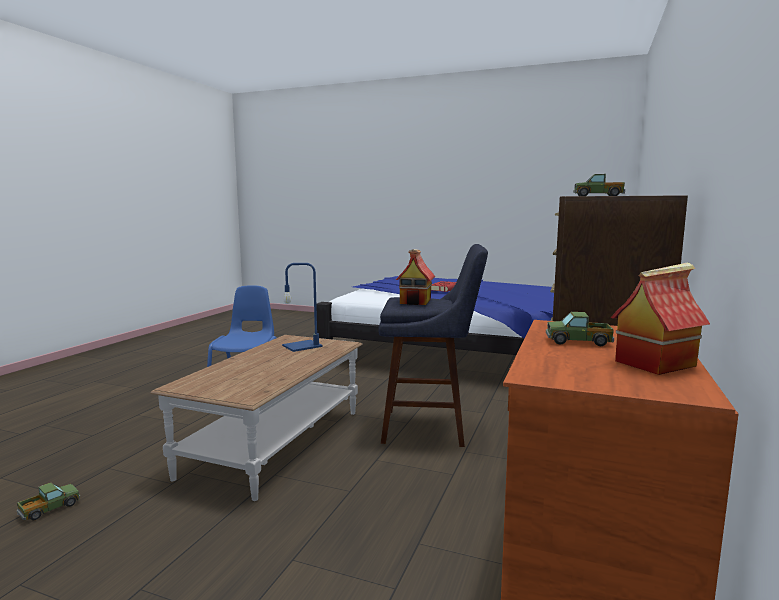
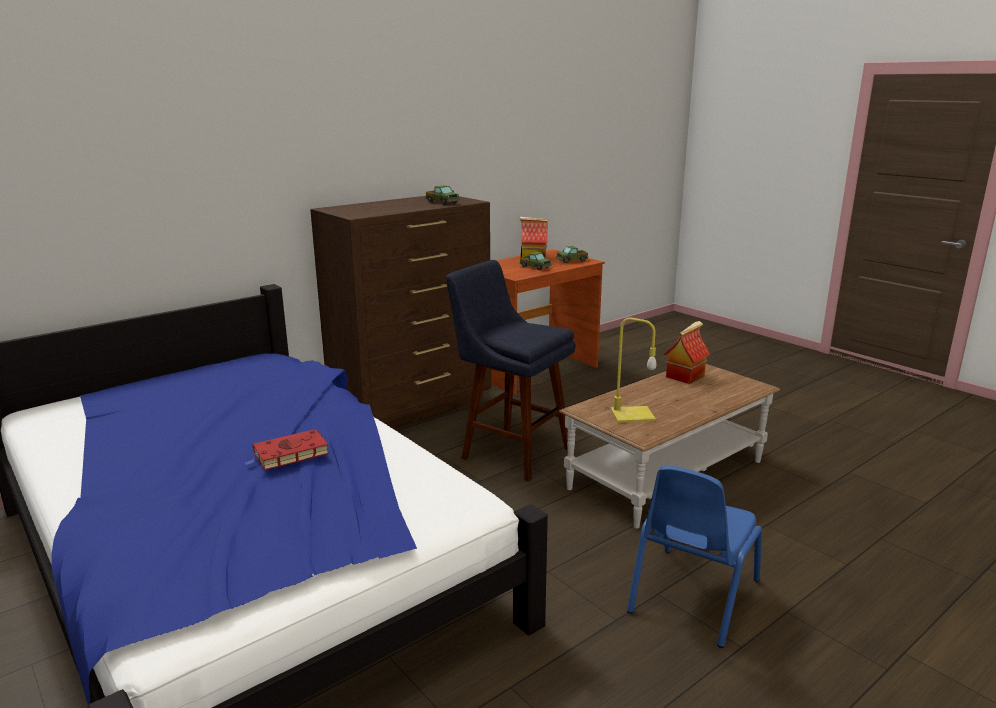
camera: 150 degrees left, 10 degrees up
(49, 509) = (845, 462): toy truck -> toy truck (572, 260)
(303, 346) = (631, 415): blue table lamp -> yellow table lamp
(416, 301) = (527, 329): toy house -> toy house (685, 375)

